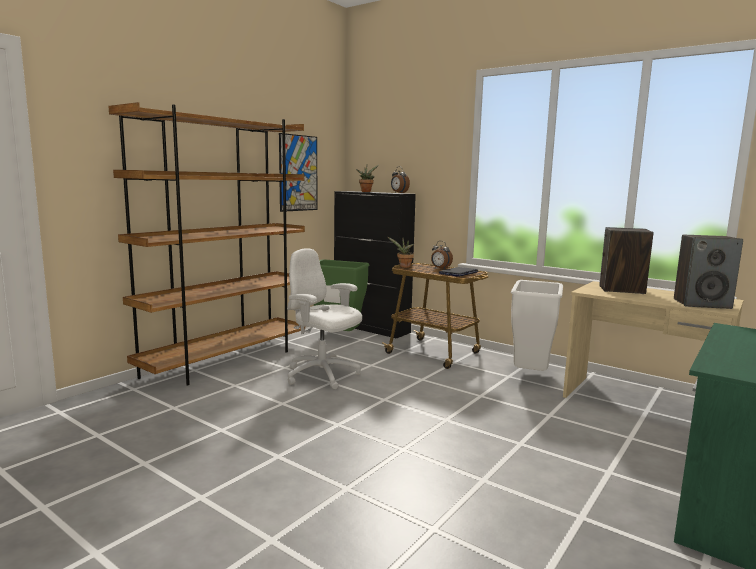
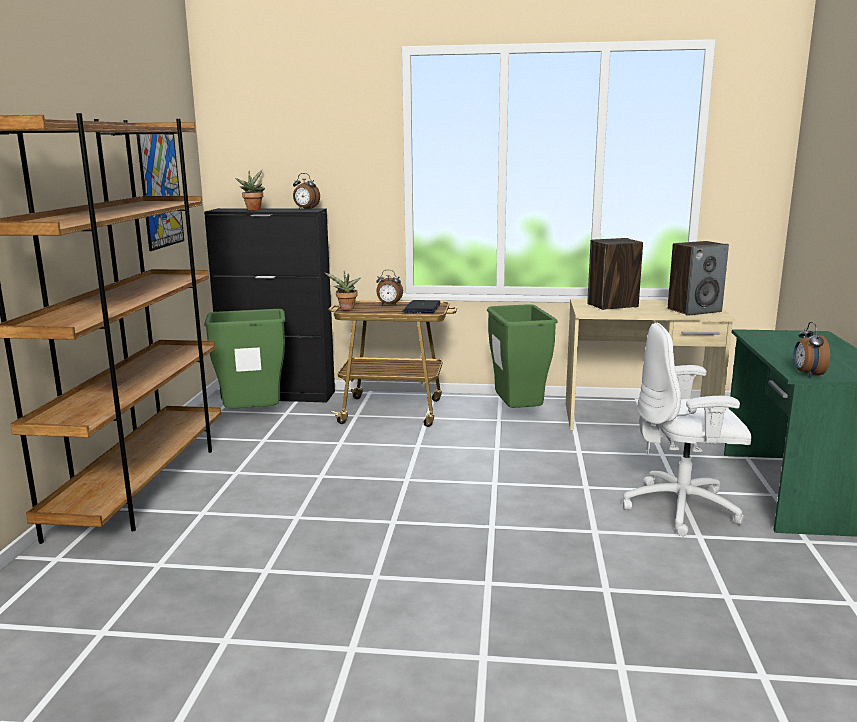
camera: 30 degrees left, 5 degrees up
(322, 375) = (299, 470): white office chair -> white office chair (683, 508)
(530, 375) = (517, 414): white trash can -> green trash can
(724, 370) = (807, 374): none -> alarm clock

